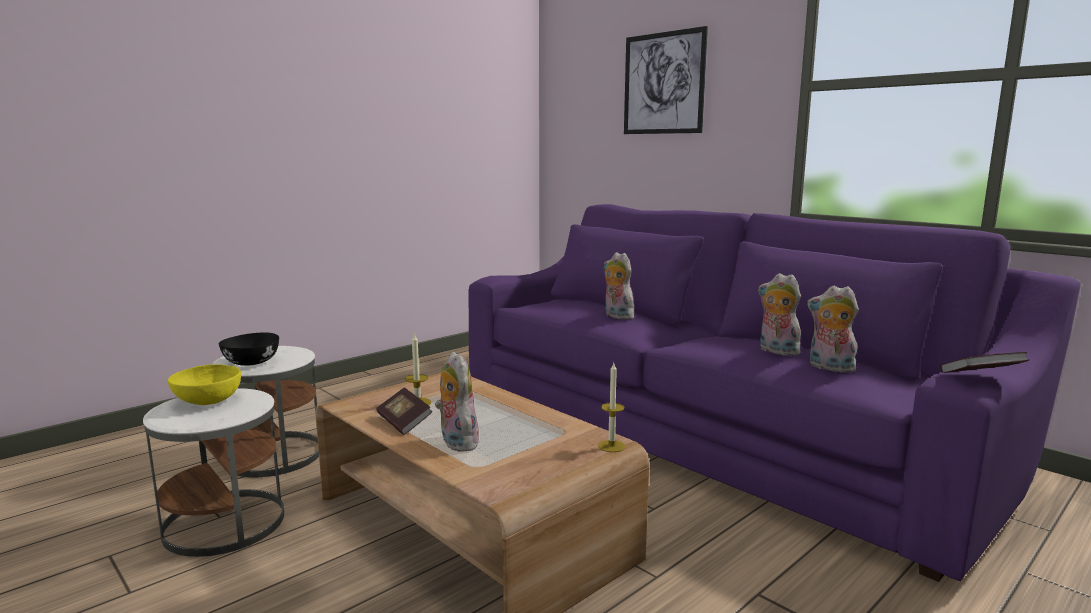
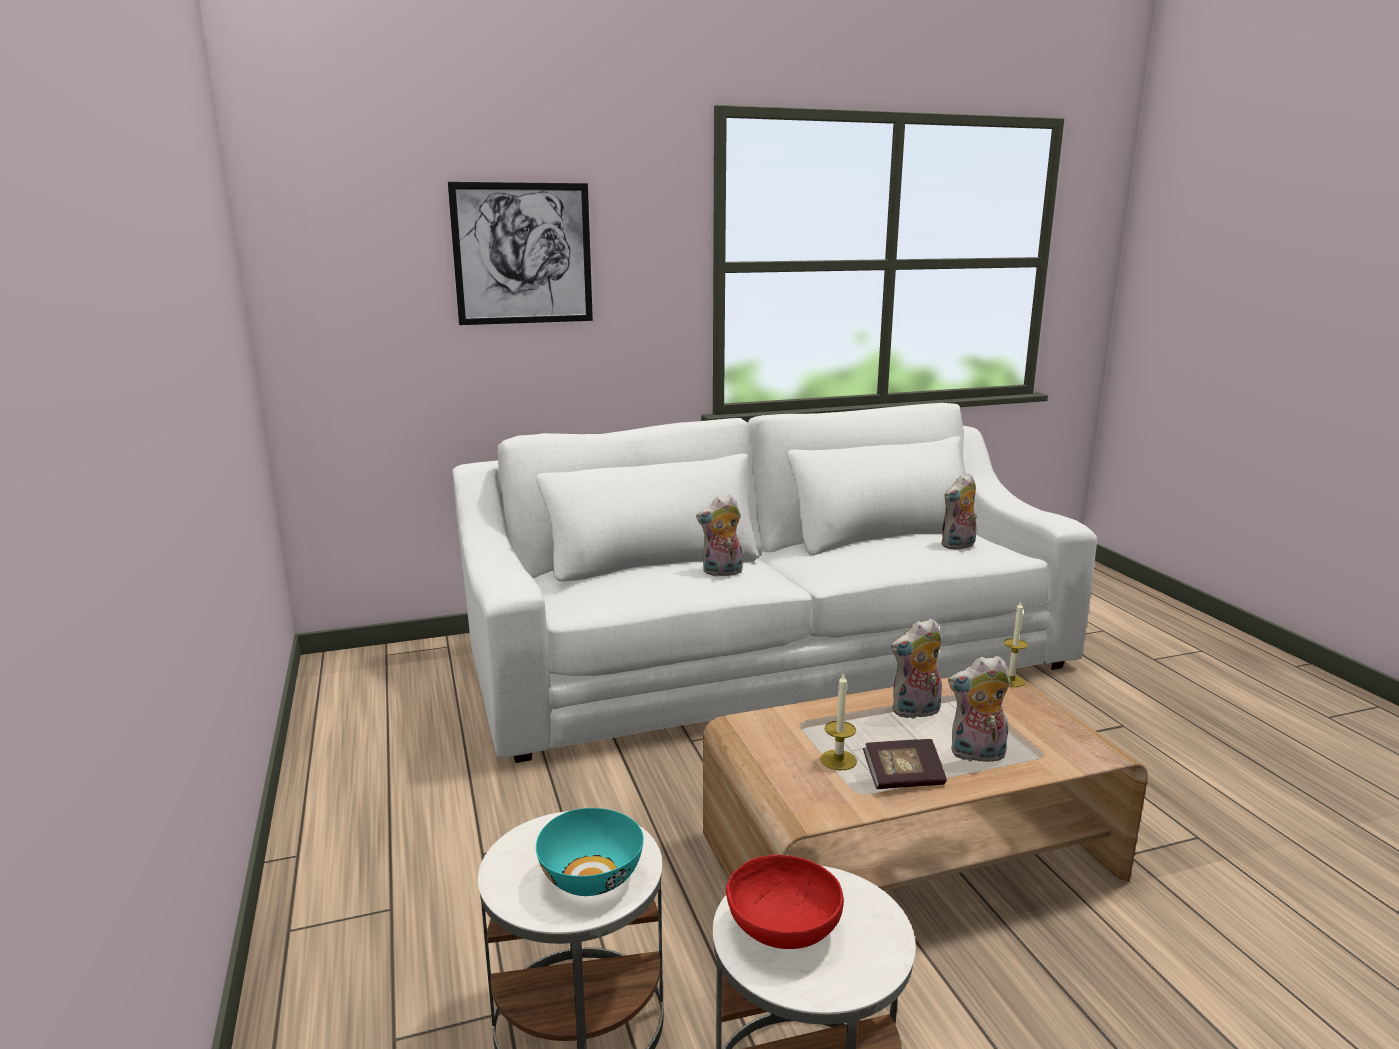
camera: 65 degrees left, 5 degrees up
(207, 400) = (782, 931): yellow bowl -> red bowl
(251, 363) = (592, 878): black bowl -> turquoise bowl
(708, 431) = (770, 659): purple sofa -> white sofa
(776, 351) = (912, 548): plush toy -> plush toy (916, 712)
(981, 376) = (1063, 515): book -> none

